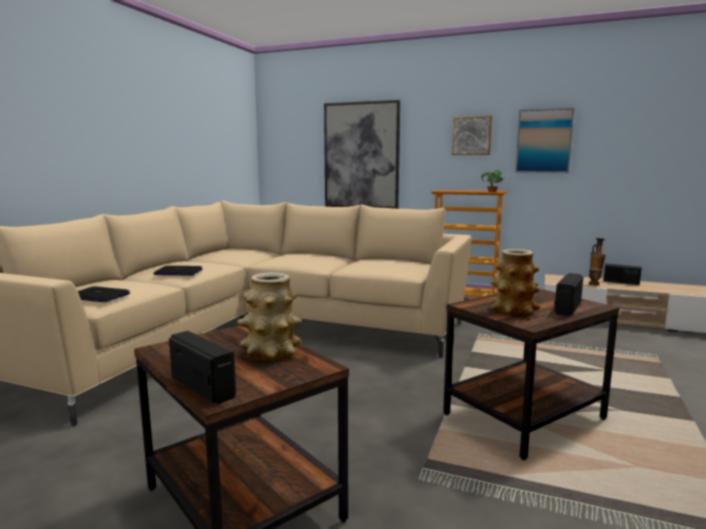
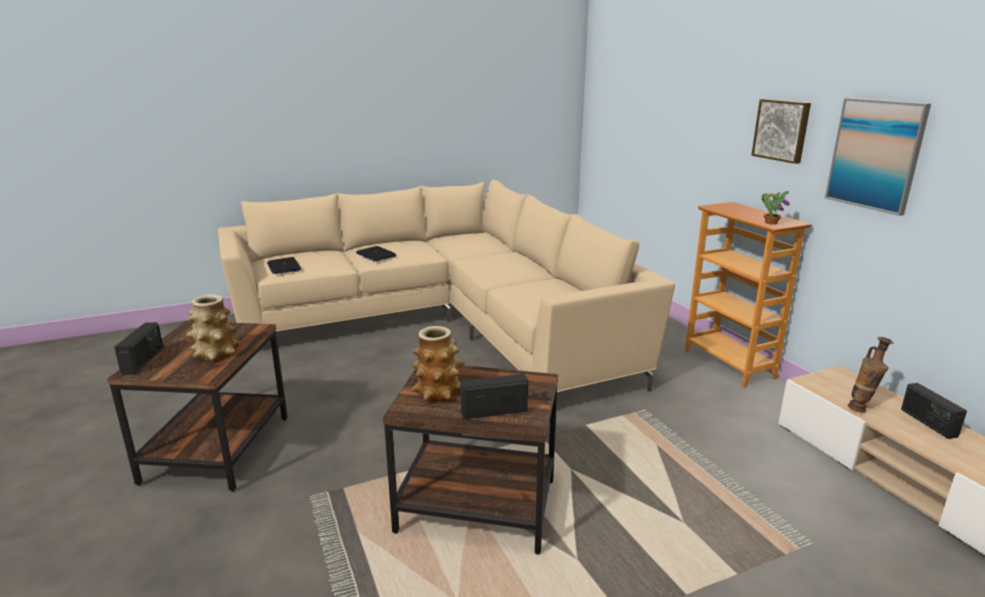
camera: 45 degrees right, 10 degrees up
(361, 155) = (665, 138): picture -> none

